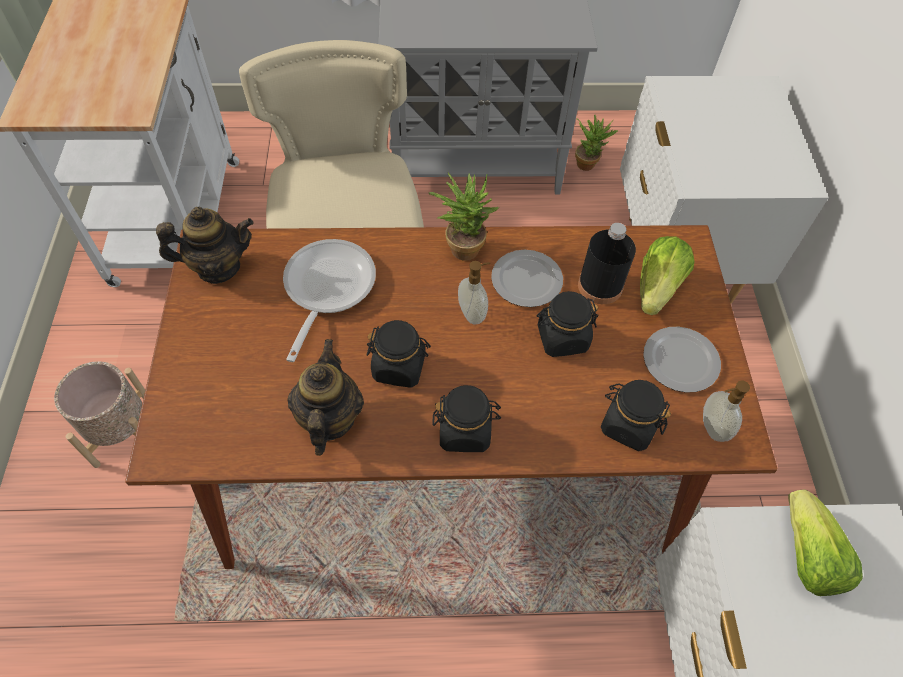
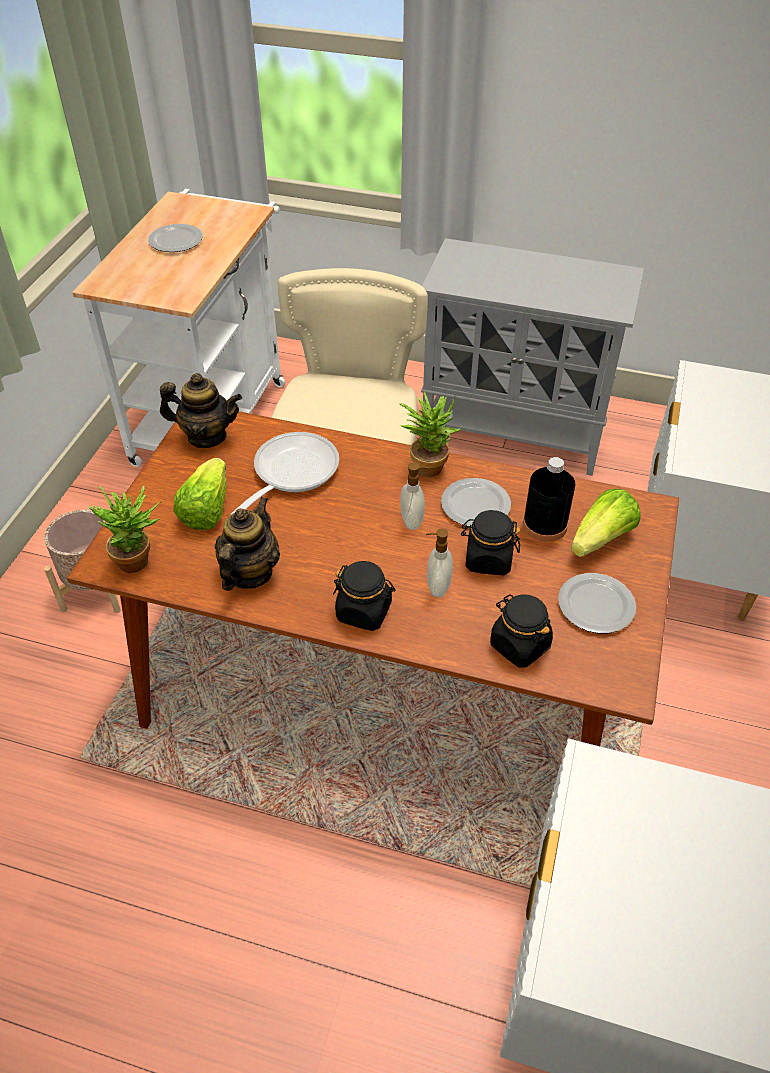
camera: 20 degrees right, 10 degrees down
(95, 39) = (175, 240): none -> plate
(399, 367) = (328, 547): black jar -> none
(588, 163) = (634, 452): potted plant -> potted plant (140, 560)
(711, 428) = (601, 668): soap dispenser -> soap dispenser (437, 587)
(806, 556) = (656, 808): lettuce -> lettuce (206, 510)

